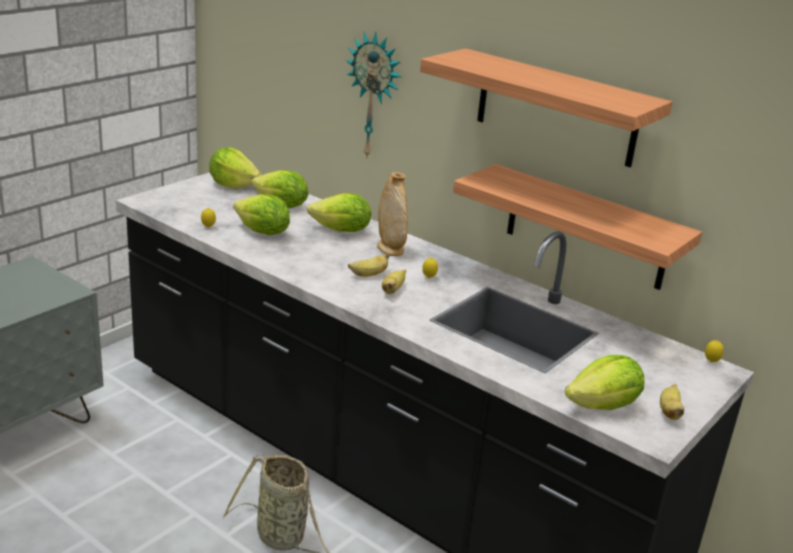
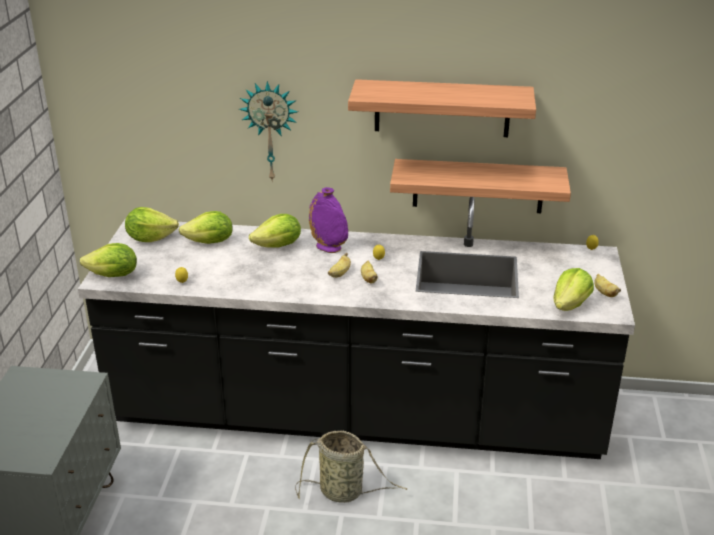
camera: 30 degrees left, 5 degrees up
(262, 233) = (227, 270): lettuce -> lettuce (114, 275)
(390, 249) = (328, 248): beige vase -> purple vase

